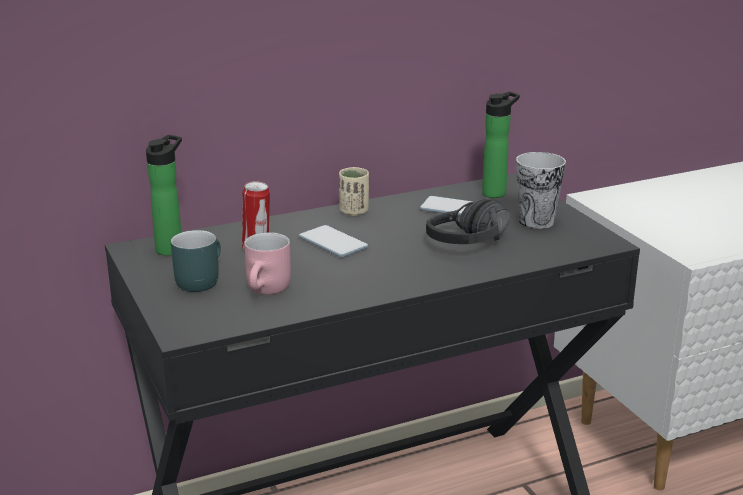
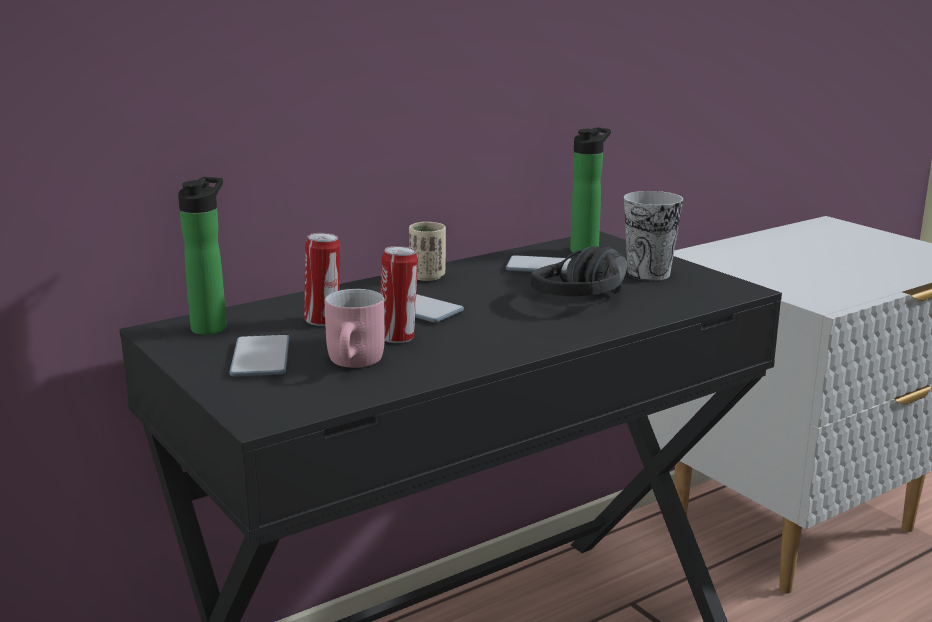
camera: 10 degrees left, 5 degrees down
(198, 280) = (260, 358): turquoise mug -> phone
(308, 269) = (399, 338): none -> can

